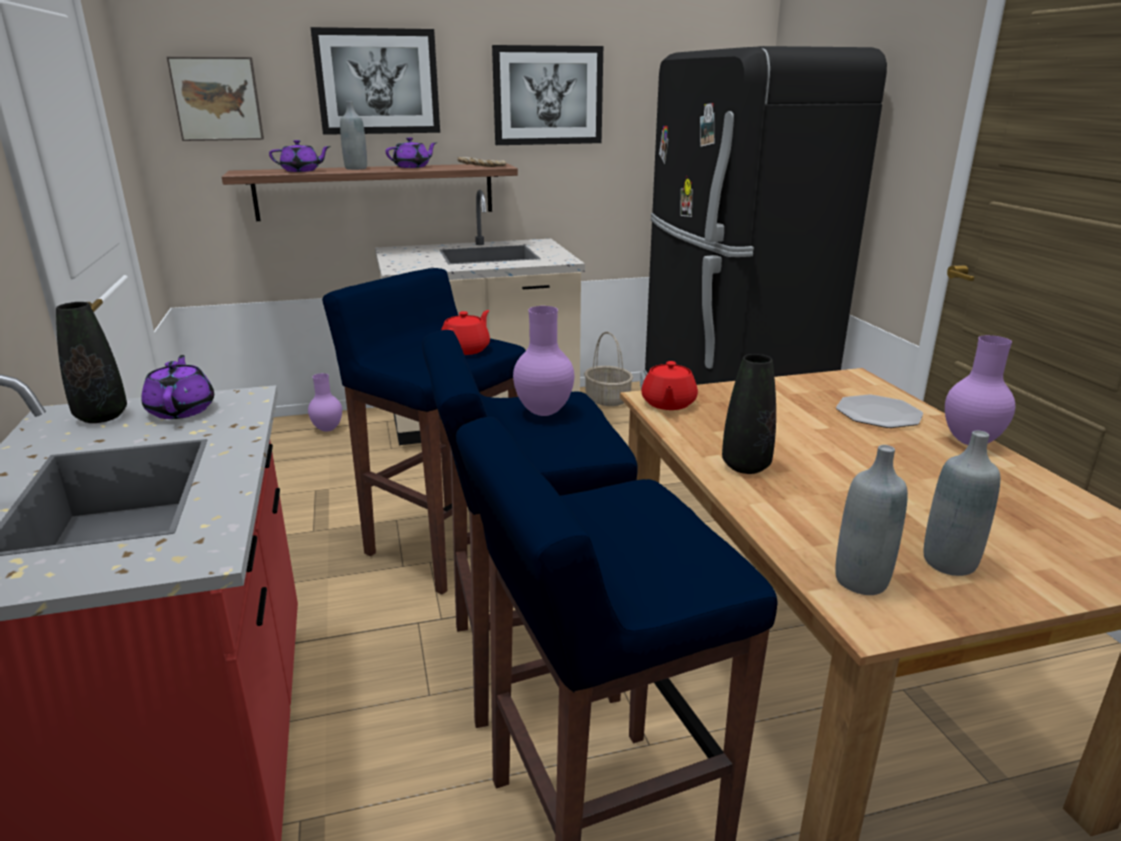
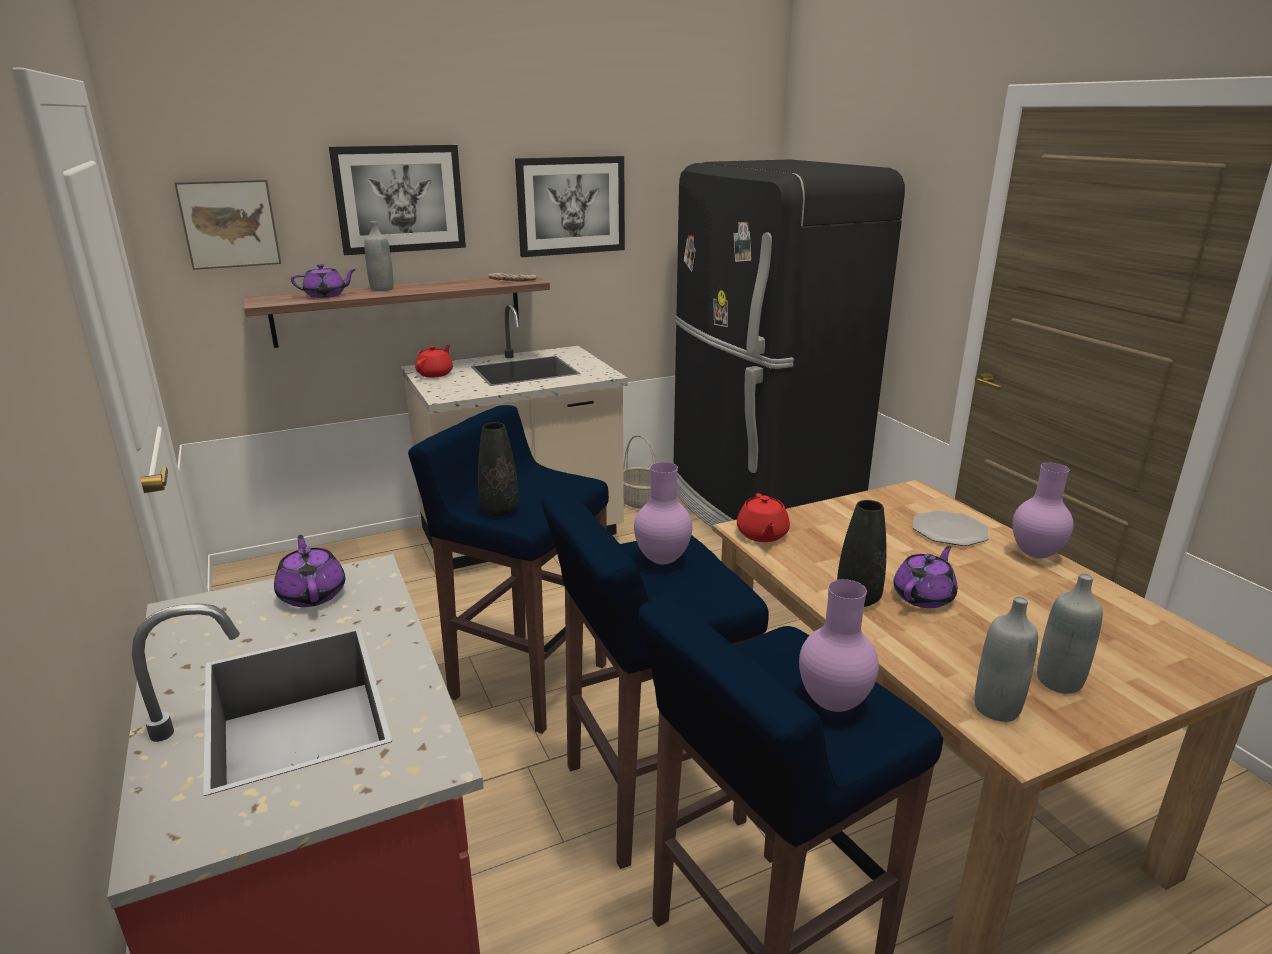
camera: 10 degrees left, 0 degrees up
(101, 416) = (231, 610): black vase -> black vase (499, 510)
(327, 430) = (360, 560): purple vase -> purple vase (834, 704)
(412, 167) = (440, 284): purple teapot -> purple teapot (924, 596)
(466, 349) = (552, 490): red teapot -> red teapot (435, 374)

